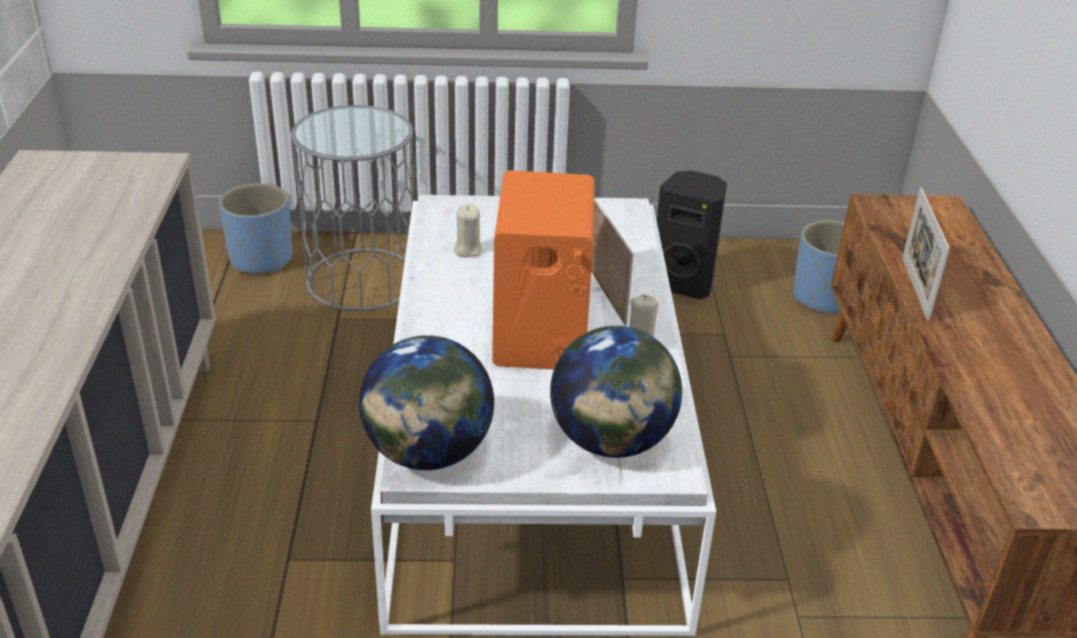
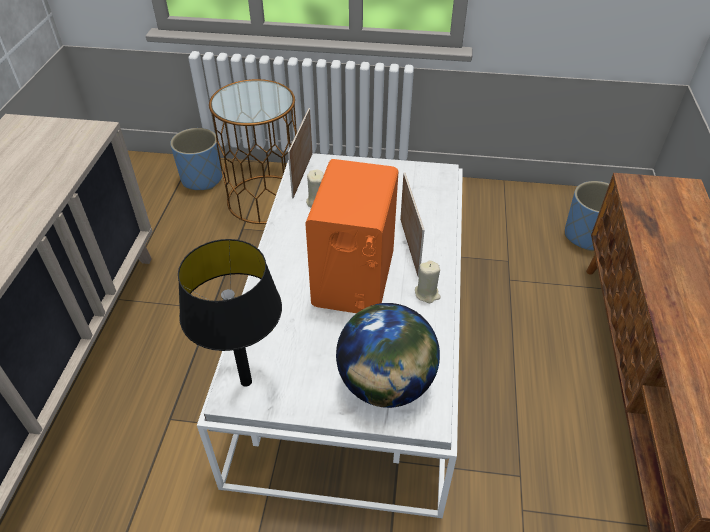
camera: 10 degrees right, 10 degrees up
(363, 280) = (265, 199): grey side table -> brown side table
(428, 453) = (246, 382): globe -> black table lamp
(684, 283) = (486, 216): black speaker -> none
(915, 288) = (651, 264): picture frame -> picture frame (302, 175)

